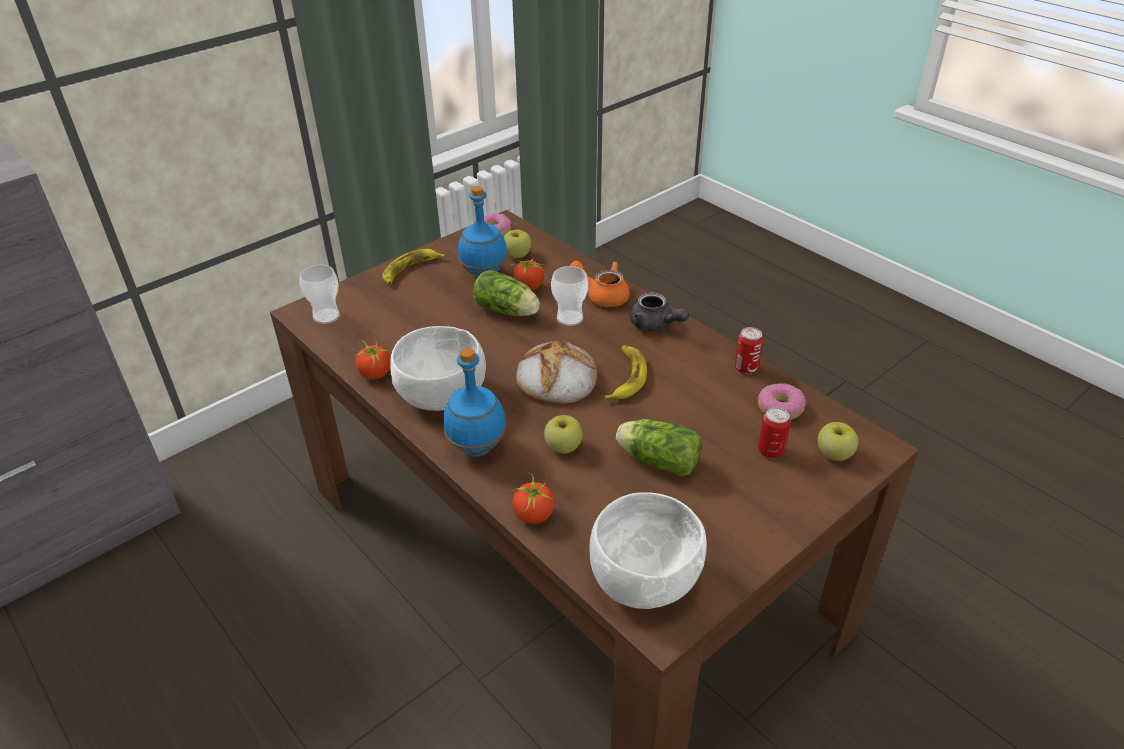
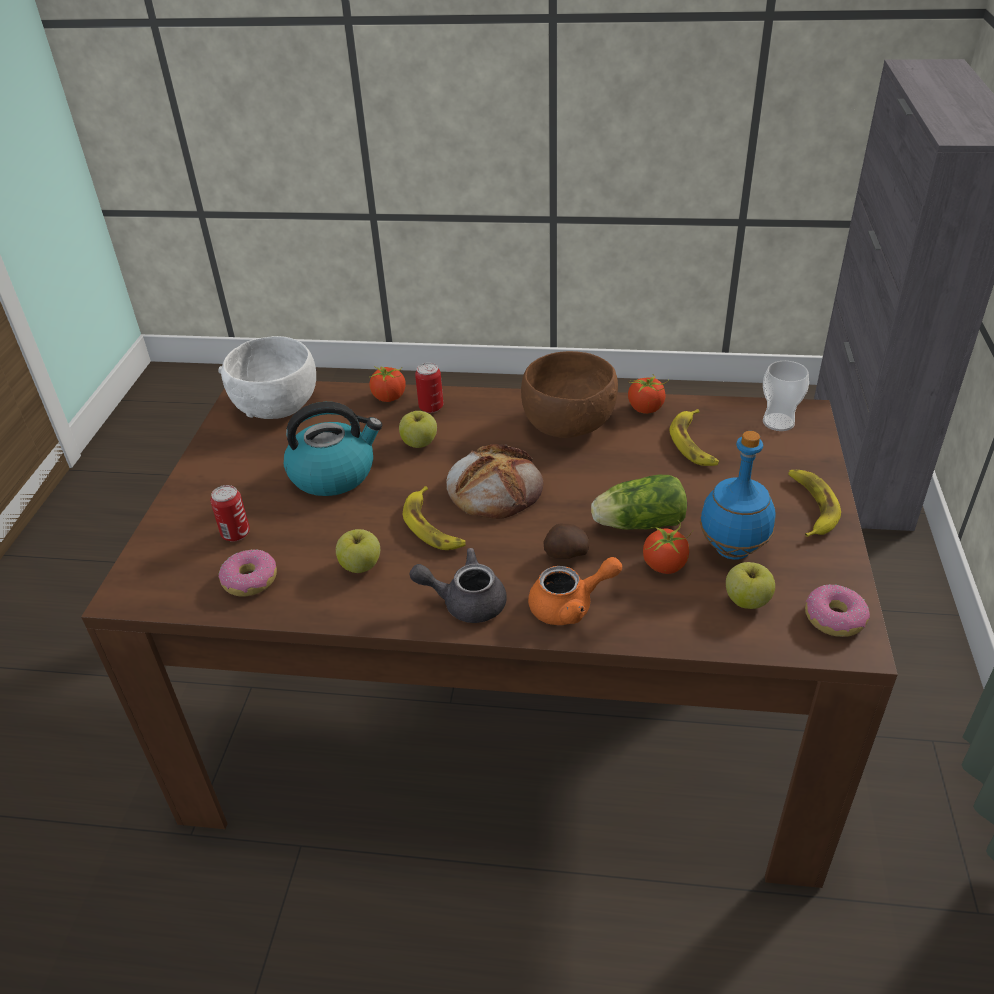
camera: 140 degrees right, 0 degrees up
(395, 333) = (694, 443): none -> banana
(443, 395) = (568, 425): white bowl -> brown bowl
(477, 448) = (484, 409): blue bottle -> none
(570, 318) = (566, 554): cup -> potato
(656, 460) = (334, 473): lettuce -> kettle
(746, 368) = (317, 607): can -> can (431, 407)
(834, 454) = (171, 563): apple -> apple (361, 566)

